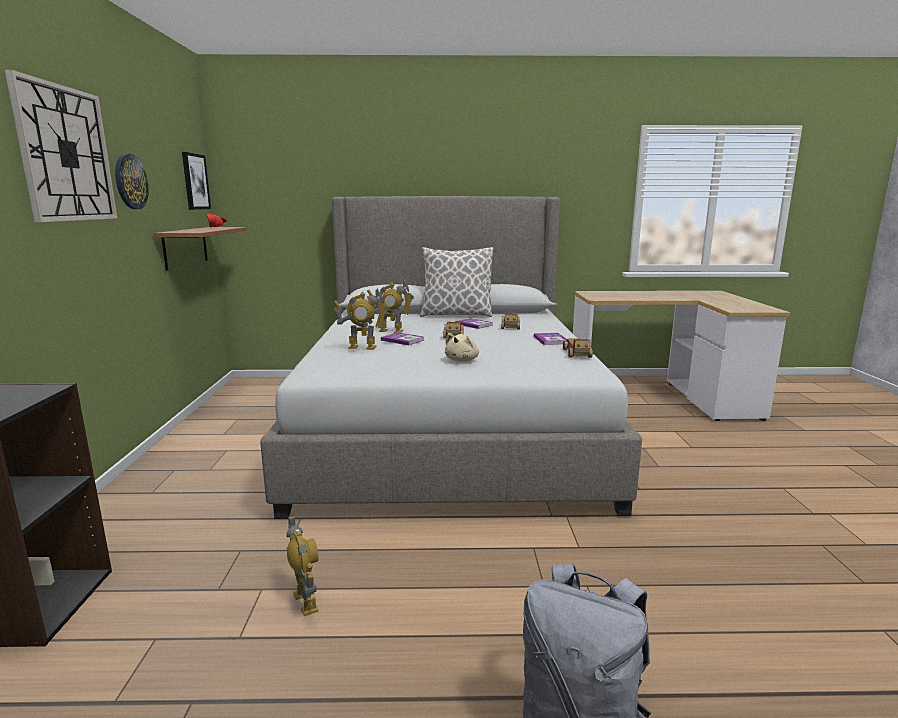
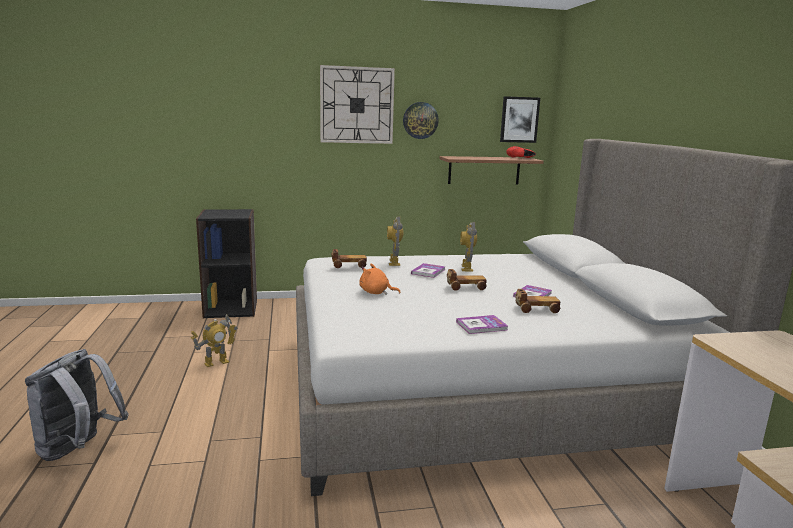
camera: 80 degrees right, 0 degrees up
(456, 315) = (575, 287): pillow -> none
(462, 360) = (376, 293): beige plush toy -> orange plush toy
(577, 354) = (423, 336): toy car -> toy car (348, 265)

